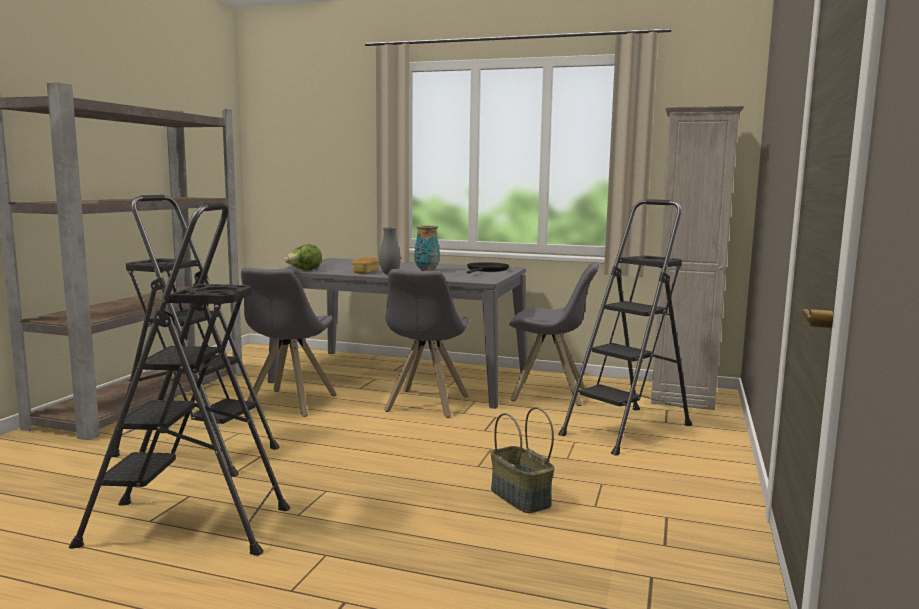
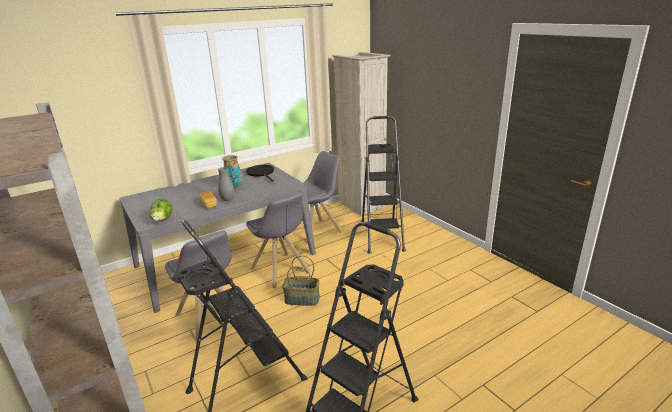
camera: 50 degrees left, 15 degrees up
(519, 497) = (423, 294): basket -> basket (301, 300)

